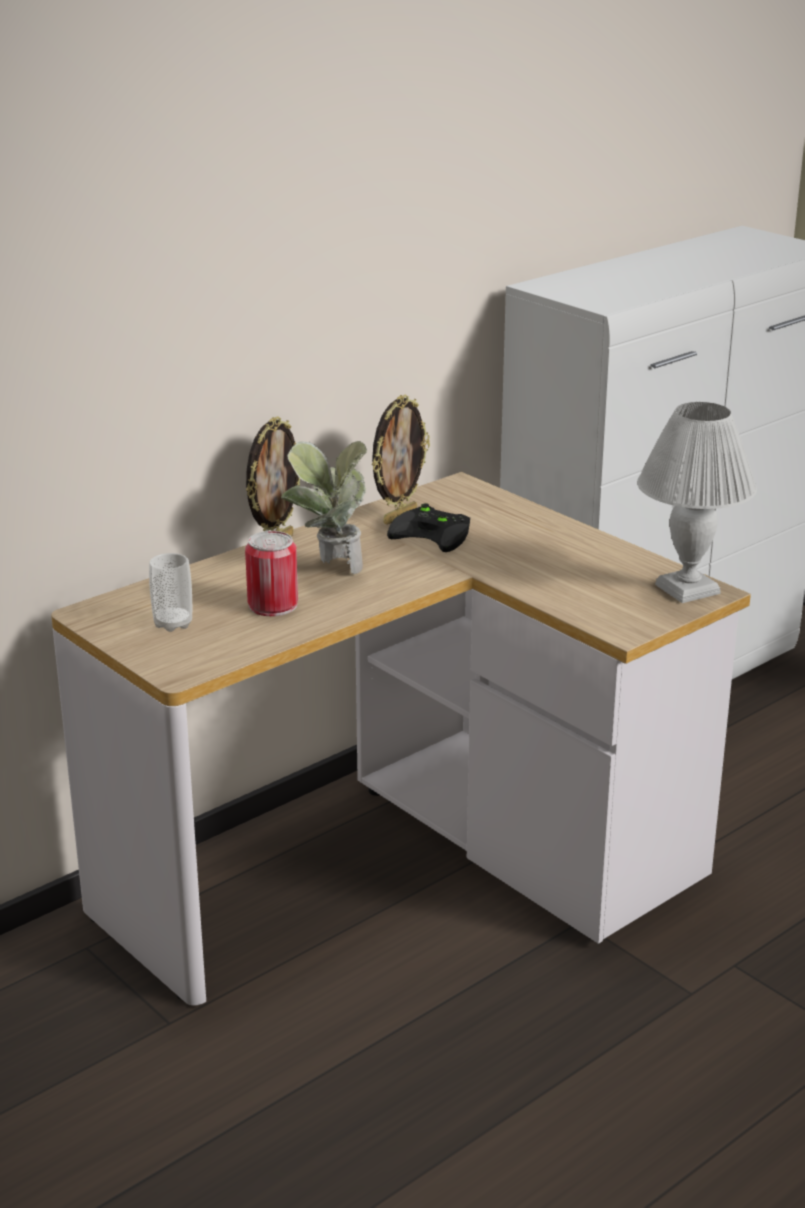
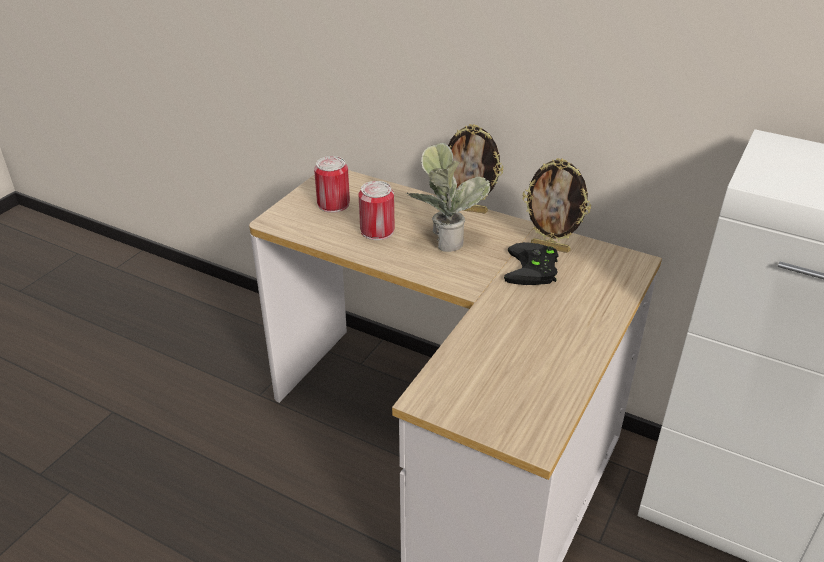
camera: 70 degrees right, 10 degrees up
(173, 624) = (333, 204): cup -> can
(689, 589) = (528, 426): white table lamp -> none

